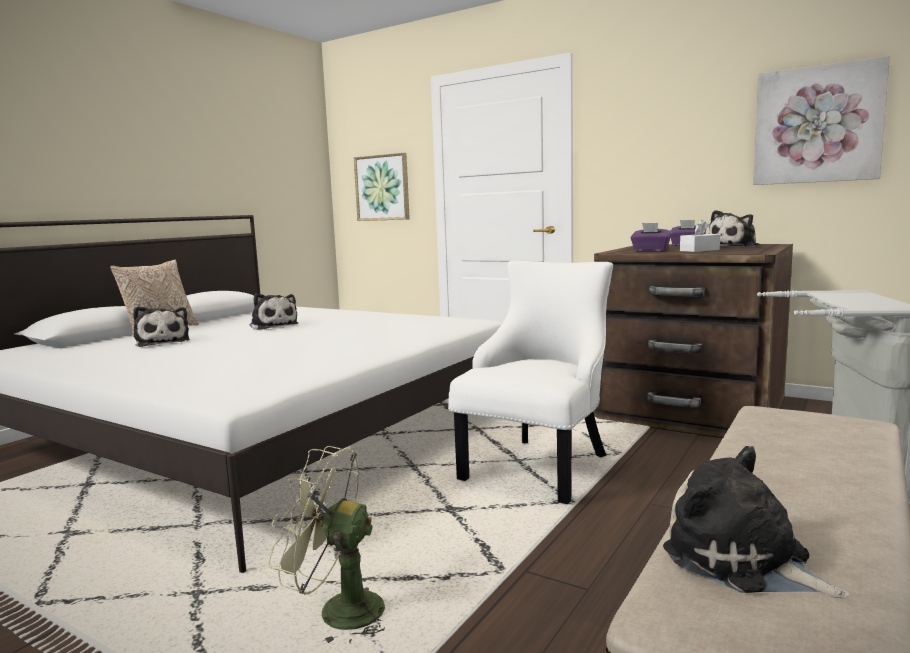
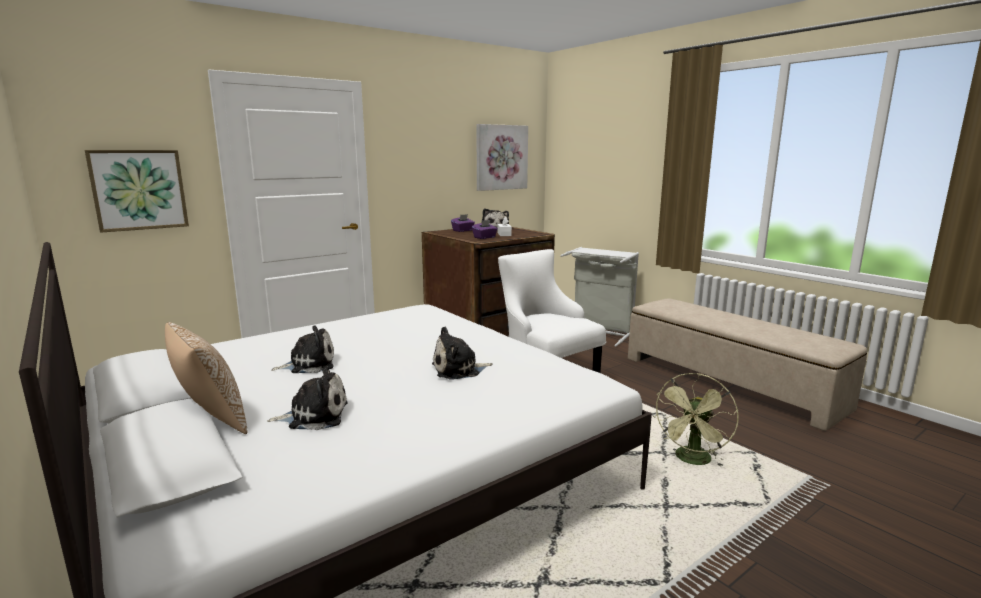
camera: 70 degrees left, 5 degrees up
(743, 560) = (792, 339): plush toy -> plush toy (459, 370)

